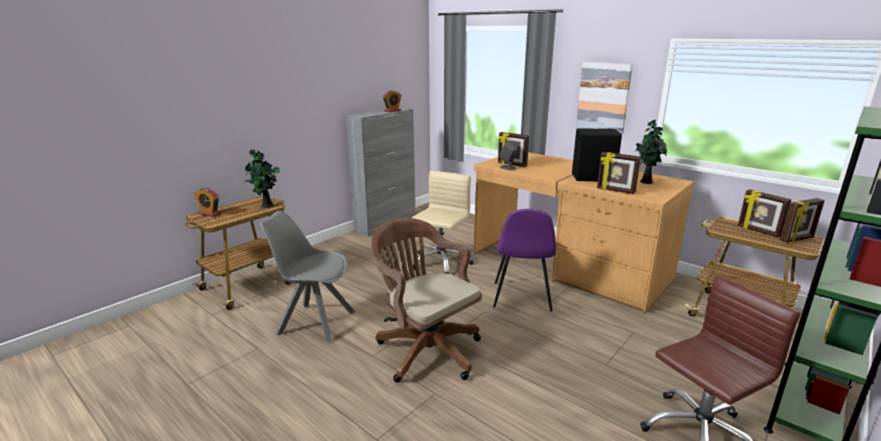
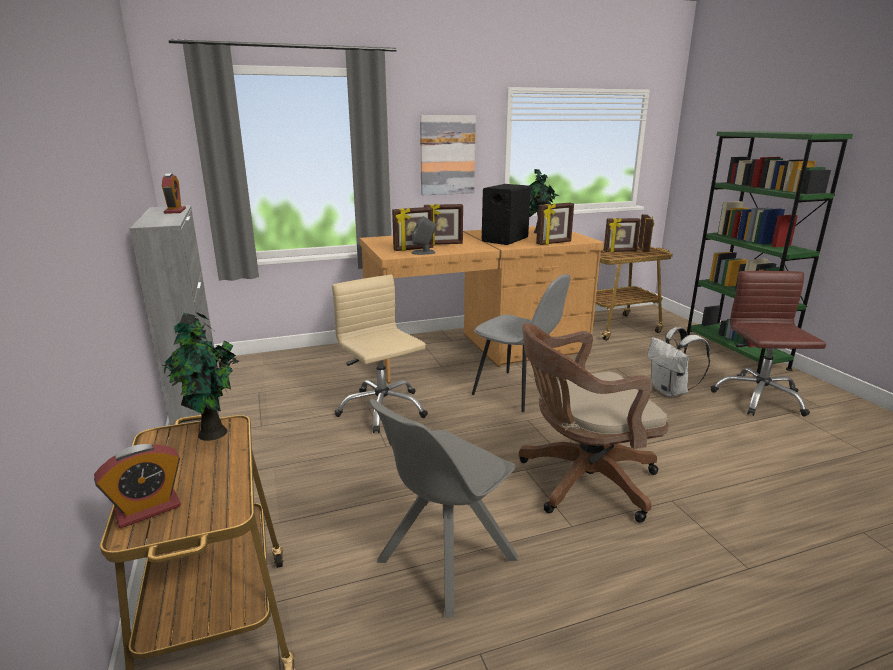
camera: 60 degrees left, 0 degrees up
(521, 297) = (516, 392): purple chair -> grey chair
(541, 167) = (443, 244): none -> picture frame
(626, 370) = (670, 391): none -> white backpack

